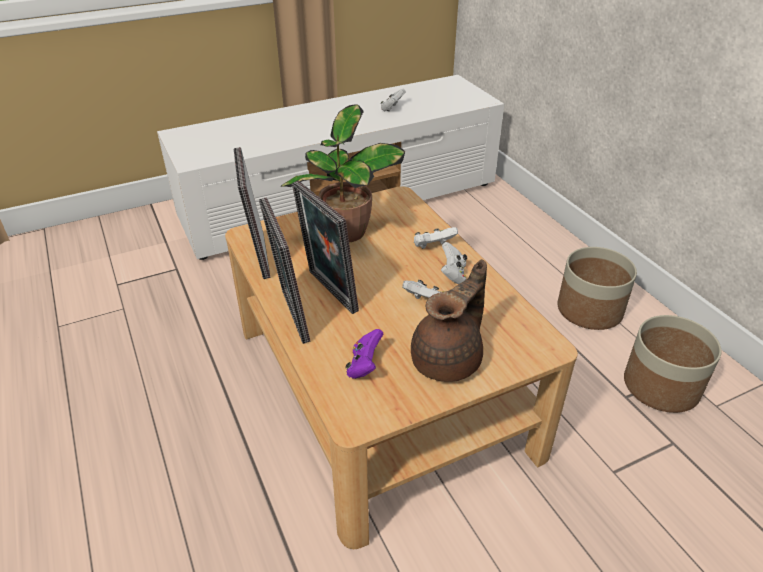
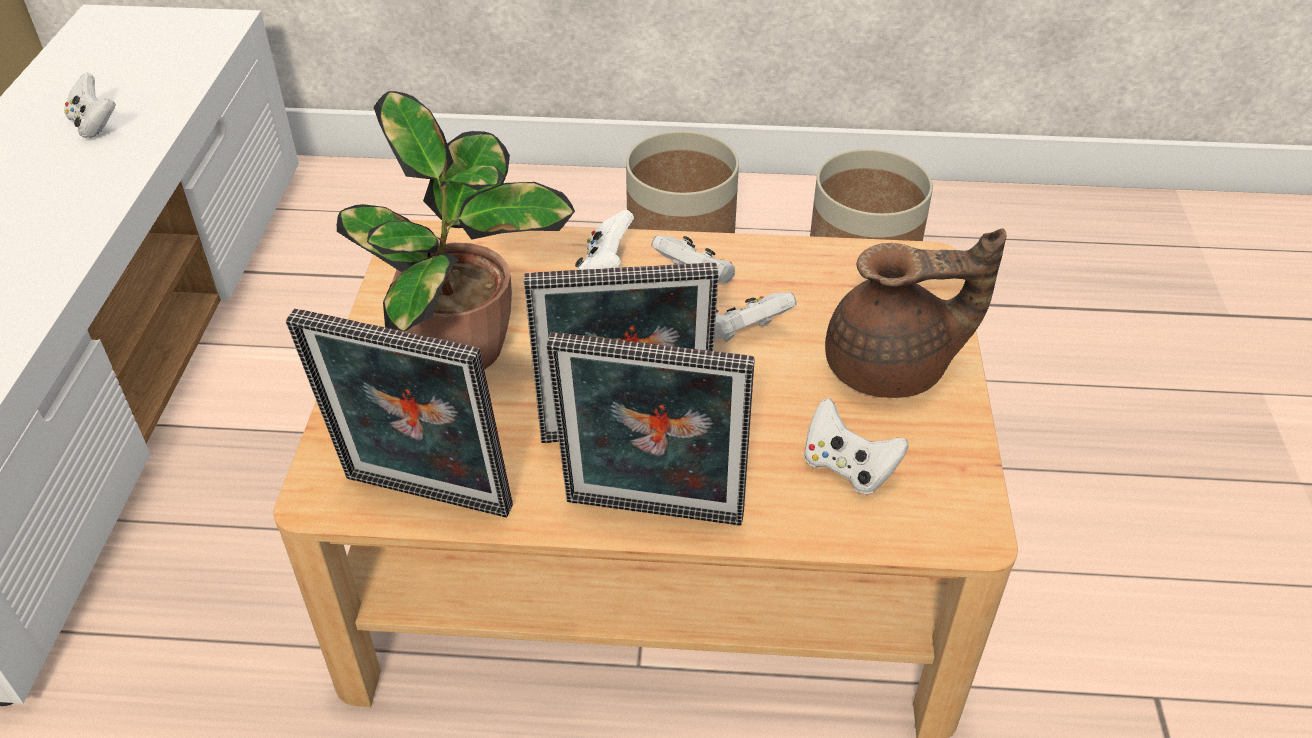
camera: 60 degrees left, 5 degrees up
(364, 366) = (847, 468): purple game controller -> white game controller
(449, 360) = (892, 369): brown teapot -> brown teapot turned 105 degrees clockwise

